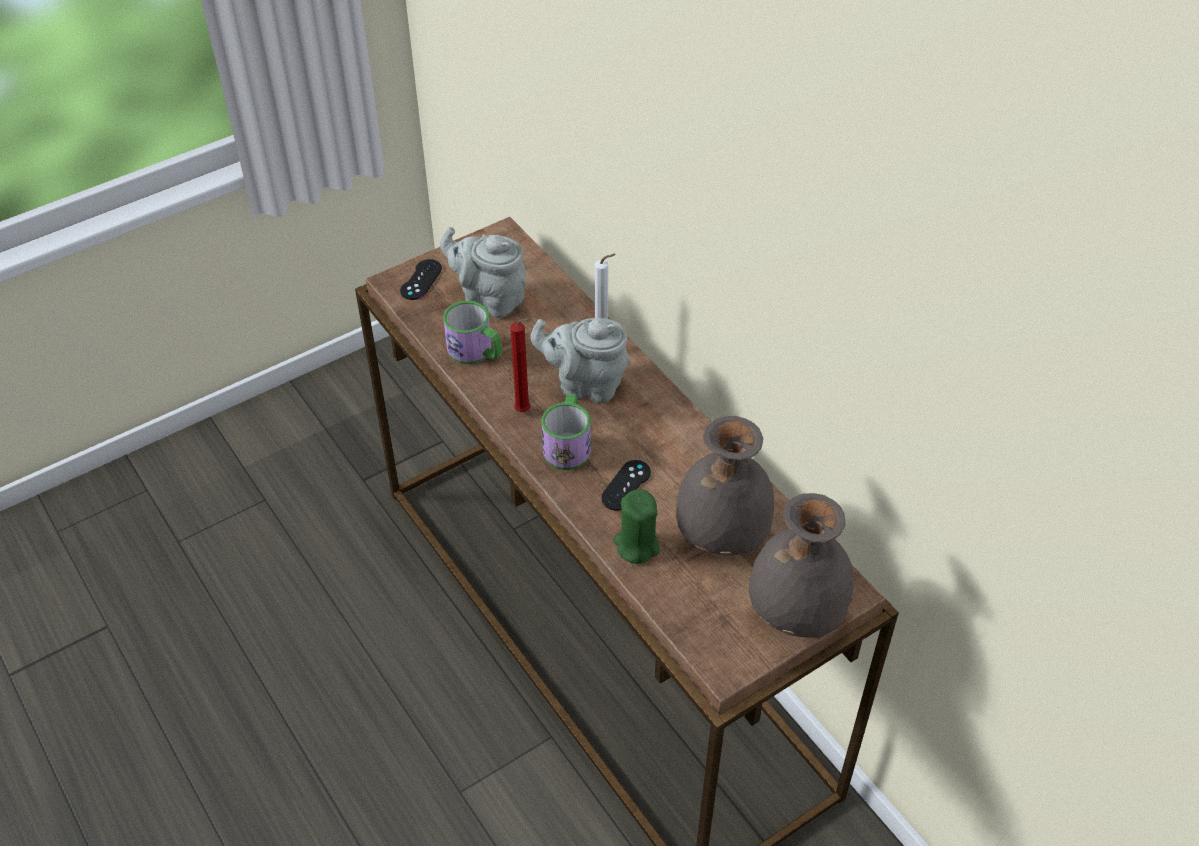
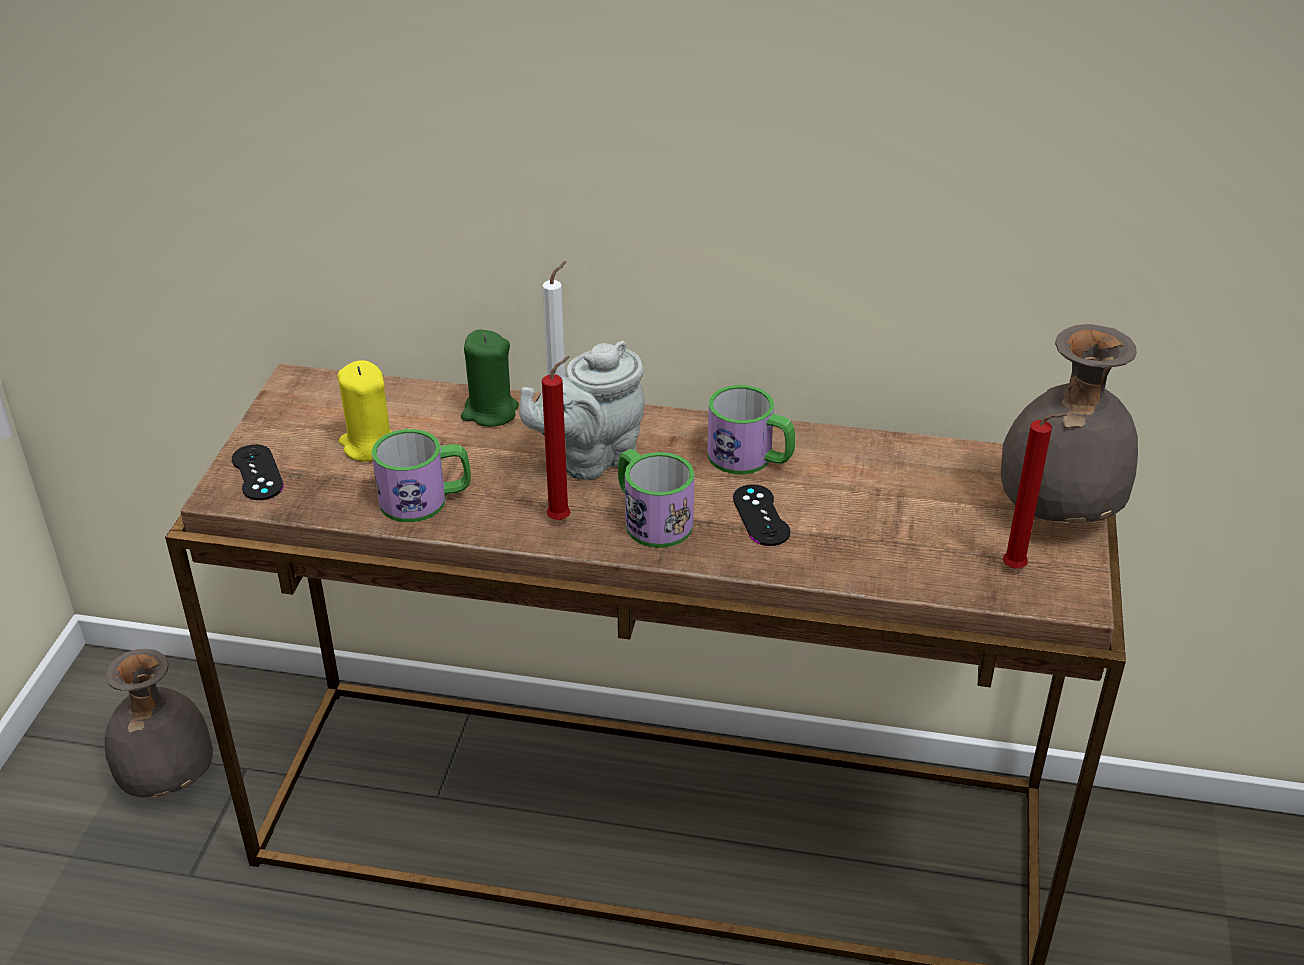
camera: 45 degrees left, 10 degrees down
(489, 299) = (368, 445): grey teapot -> yellow candle
(636, 545) = (848, 557): green candle -> green candle (490, 412)
(669, 446) = (750, 458): none -> mug
(718, 626) = (1017, 569): none -> red candle
(720, 533) = (903, 497): grey vase -> grey vase (165, 779)

